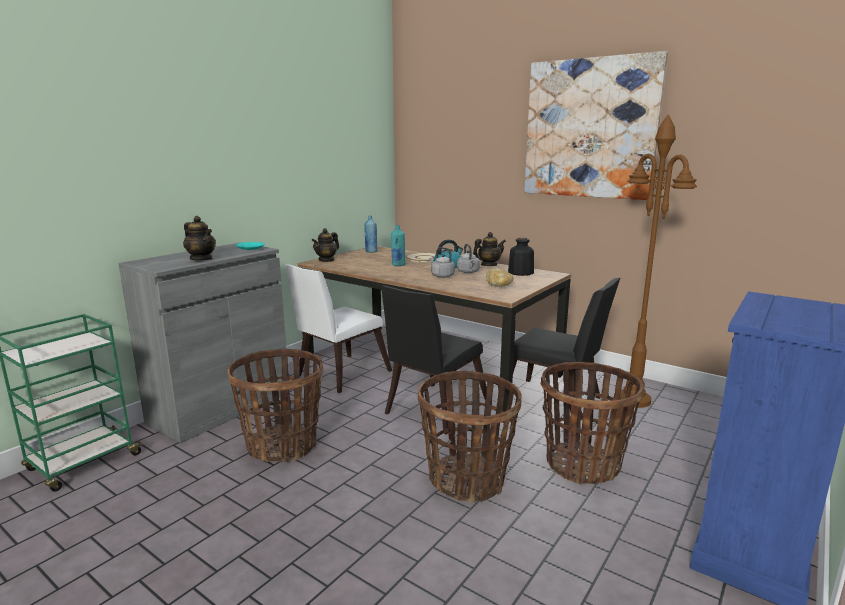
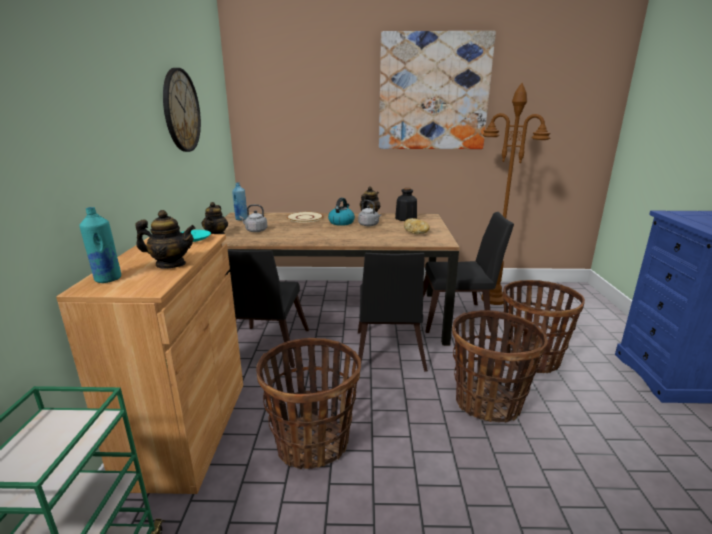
camera: 35 degrees left, 5 degrees up
(221, 407) = (187, 430): grey cabinet -> brown cabinet
(305, 146) = (181, 111): none -> wall clock
(338, 375) = (267, 350): white chair -> black chair
(398, 265) = (297, 228): turquoise bottle -> turquoise bottle (107, 279)
(441, 276) = (357, 232): grey kettle -> grey kettle (255, 230)

